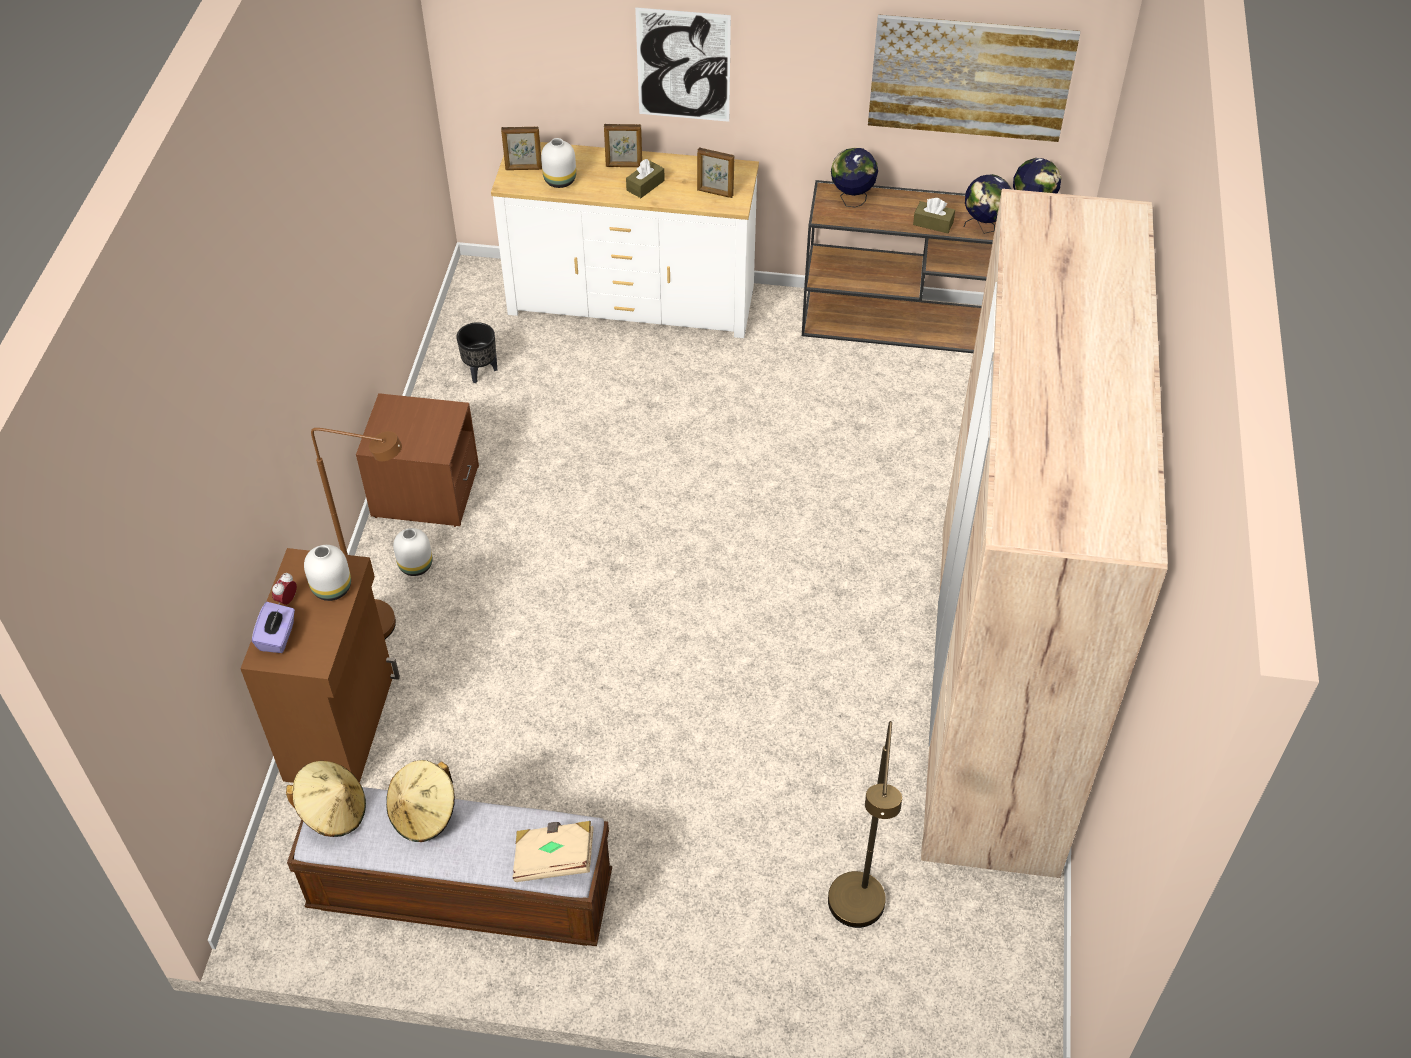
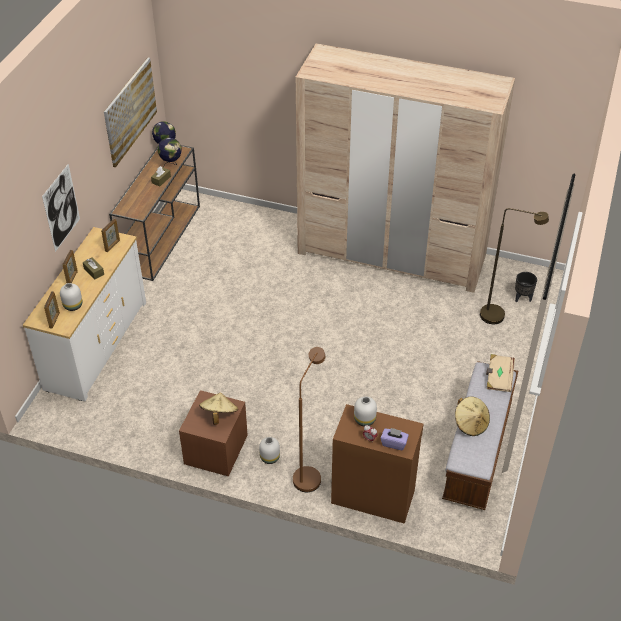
camera: 80 degrees left, 5 degrees down
(333, 811) = (466, 459): beige hat -> beige hat (219, 415)
(480, 372) = (128, 418): black planter -> black planter (522, 298)
(851, 200) = (131, 203): globe -> none

